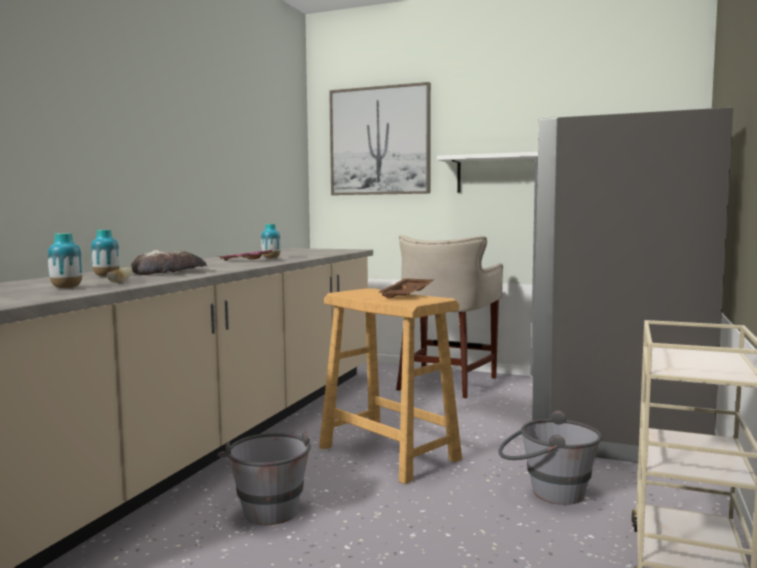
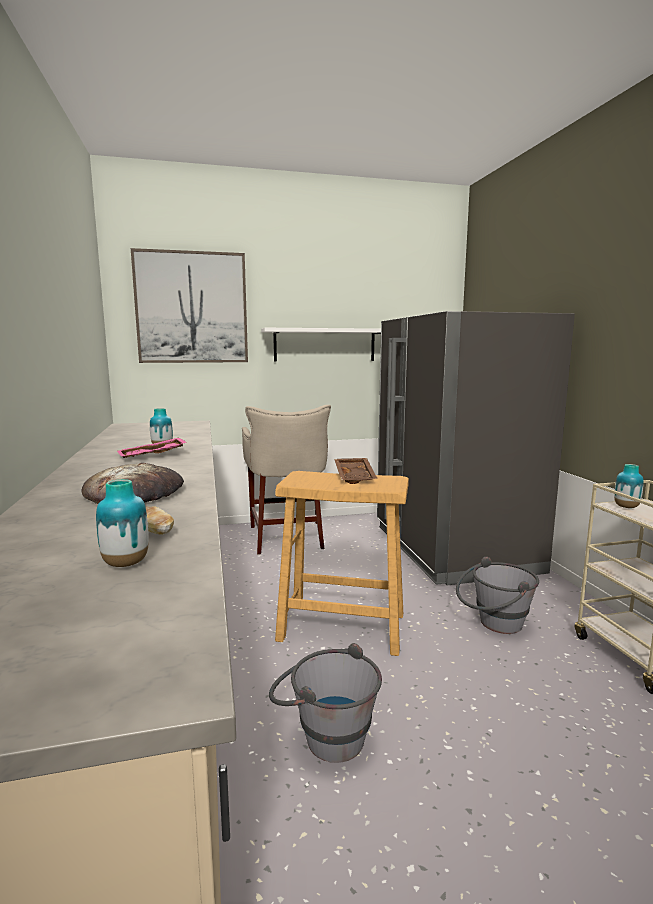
camera: 35 degrees left, 5 degrees up
(106, 276) = (79, 518): vase -> vase (626, 507)

